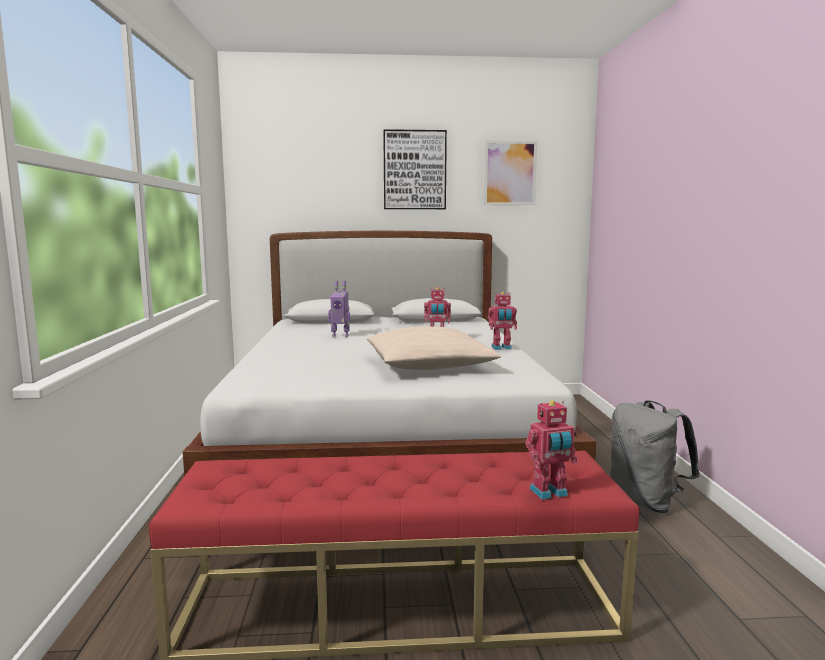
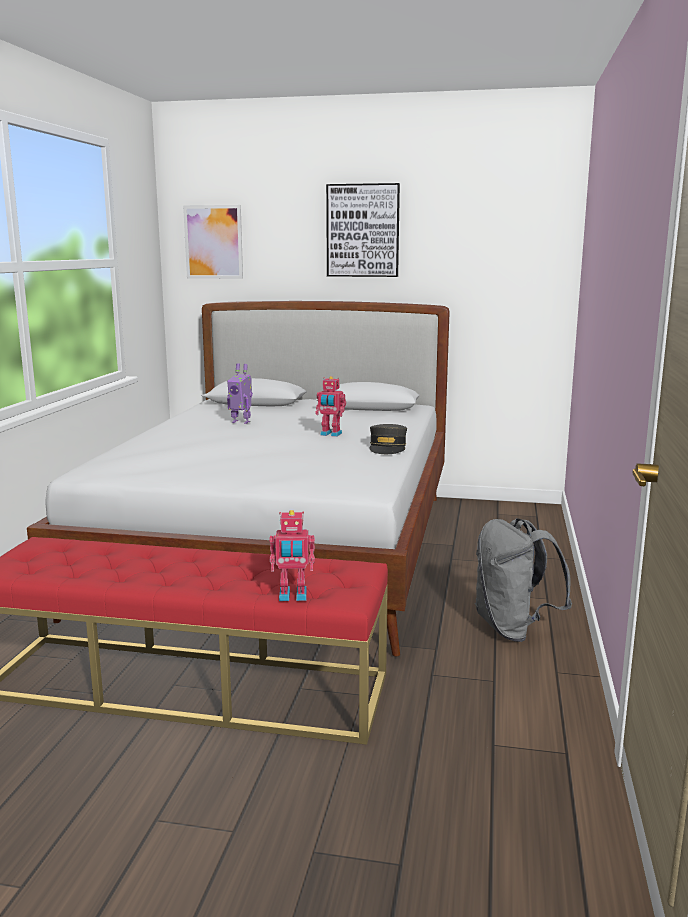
camera: 15 degrees right, 5 degrees up
(429, 366) = (282, 463): beige pillow -> none
(501, 348) = (387, 448): toy robot -> grey cap
(510, 173) = (476, 233): picture -> picture (213, 242)

